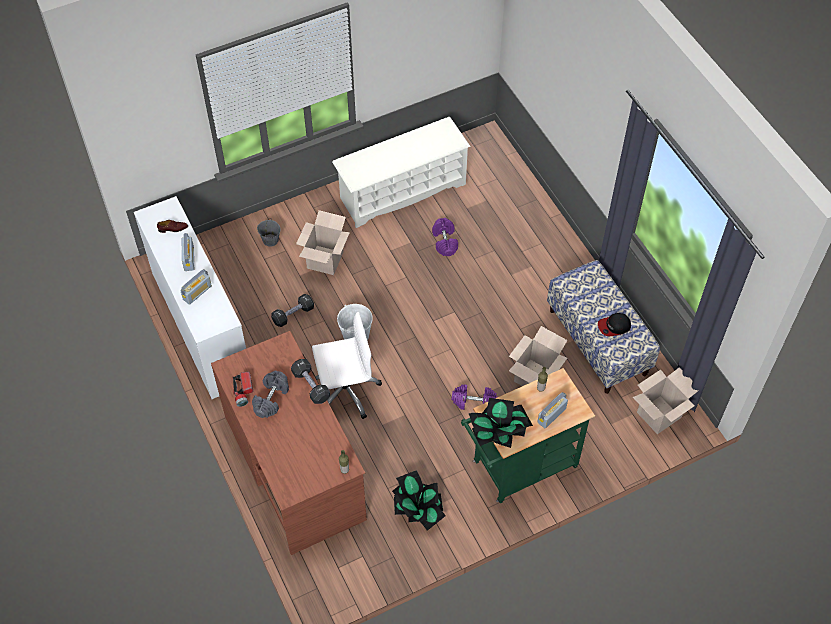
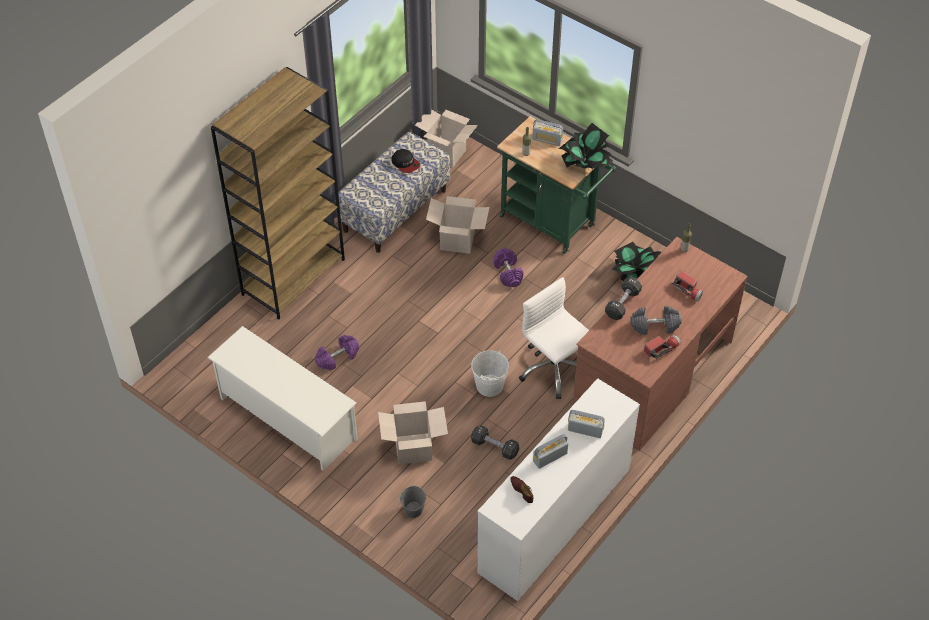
camera: 115 degrees left, 5 degrees down
(294, 447) = (688, 290): none -> flashlight
(551, 240) = (293, 276): none -> brown bookcase

